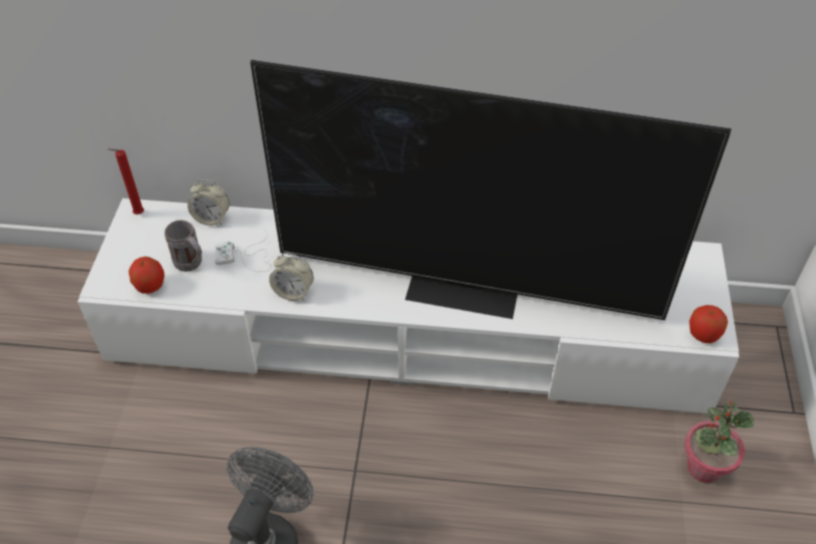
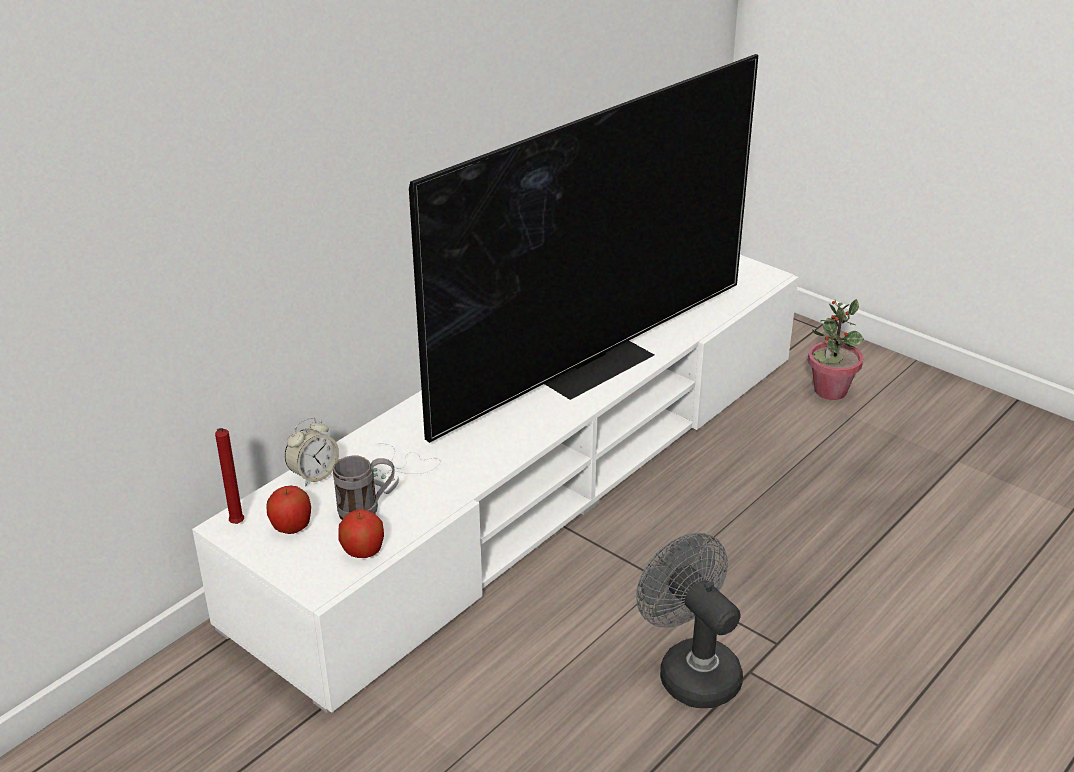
camera: 55 degrees left, 15 degrees down
(293, 292) = (486, 459): alarm clock -> none
(703, 335) = (763, 280): apple -> apple (291, 527)

